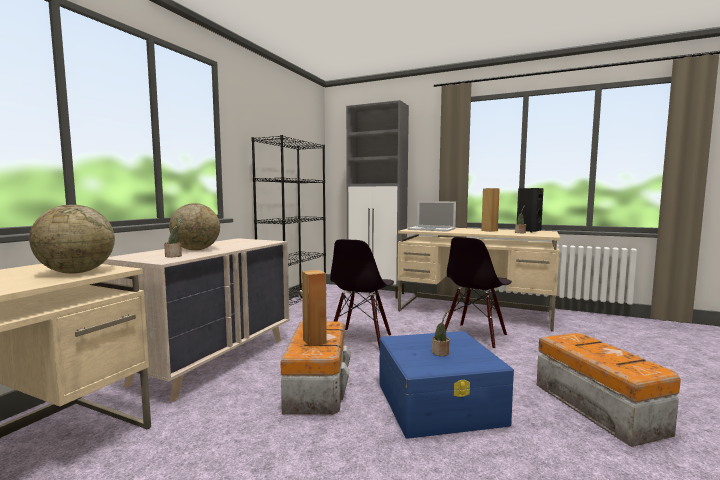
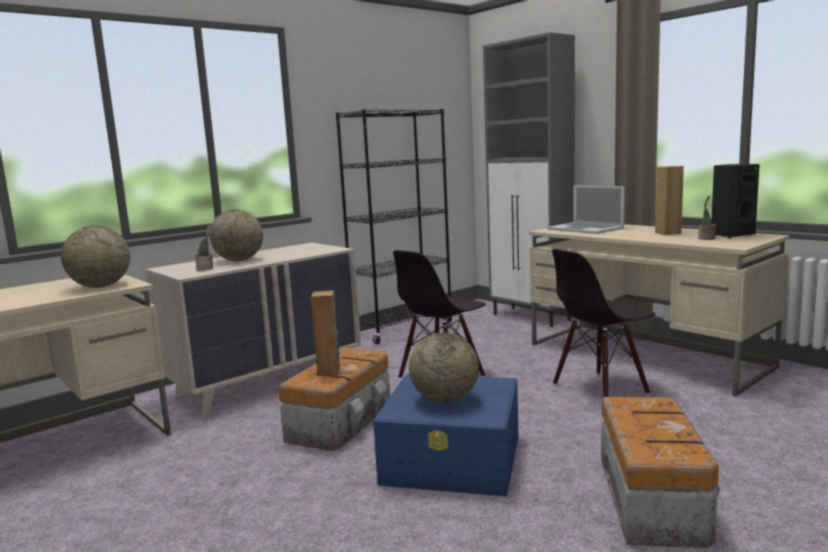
camera: 25 degrees right, 5 degrees up
(441, 353) = (445, 400): potted plant -> globe

